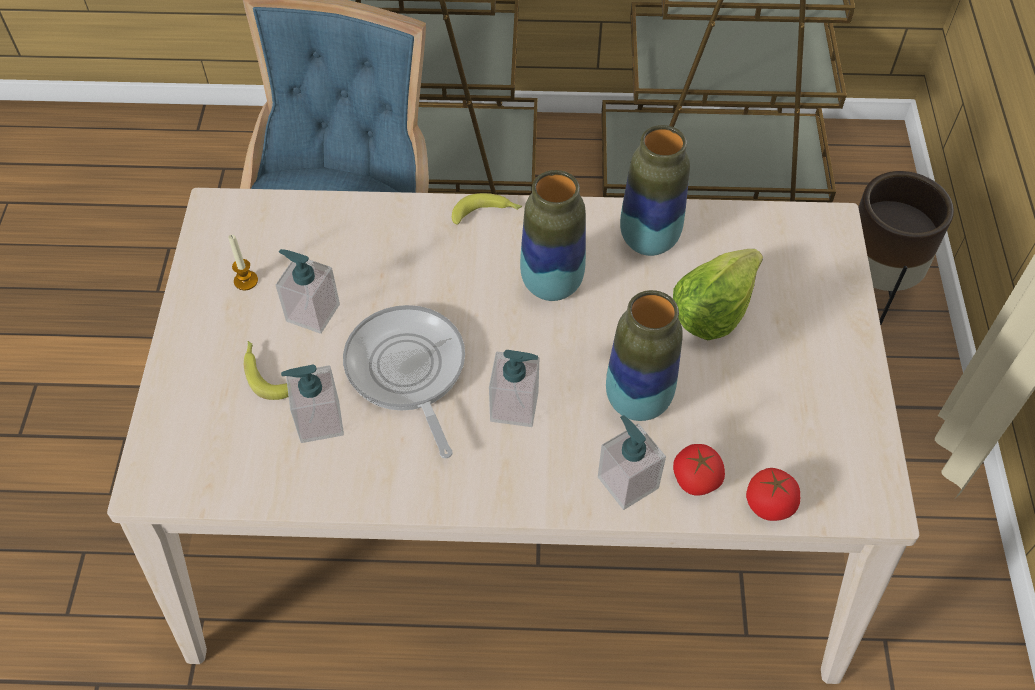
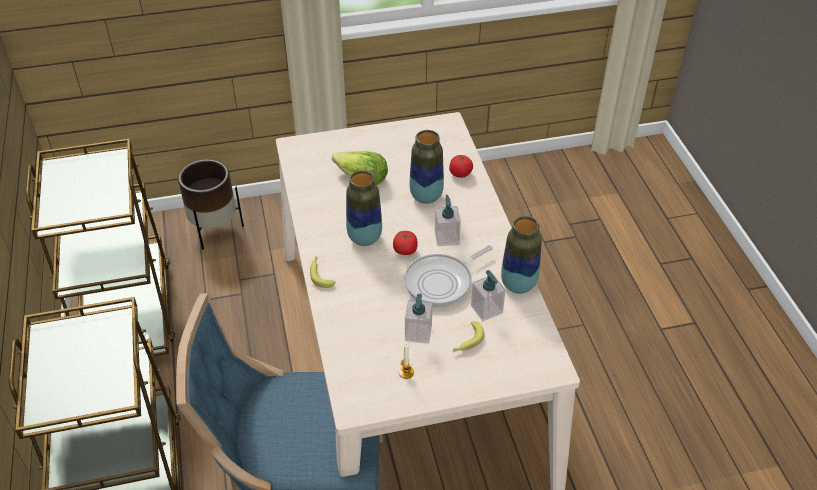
camera: 105 degrees left, 10 degrees down
(627, 482) = (471, 193): soap dispenser -> none
(648, 240) = (322, 206): vase -> vase (518, 285)
(769, 504) = (462, 151): tomato -> tomato (405, 250)

